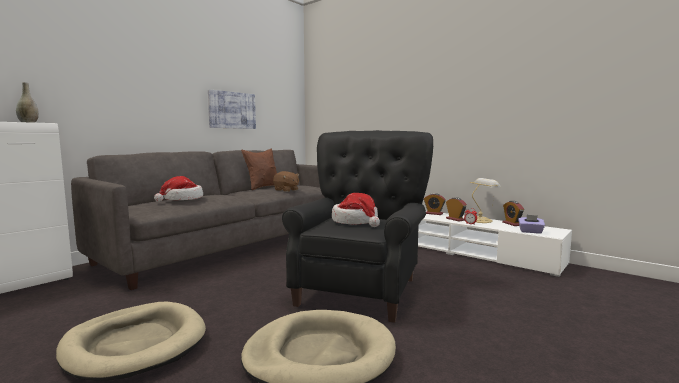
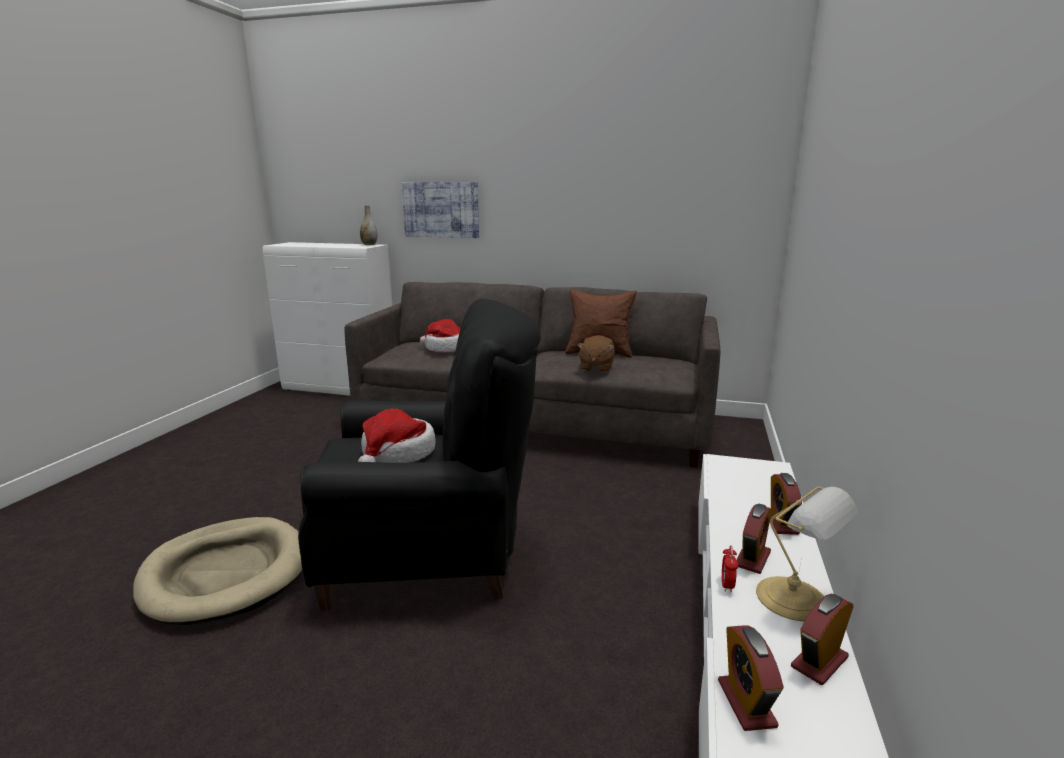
camera: 65 degrees right, 10 degrees up
(135, 344) = (251, 475): beige dog bed -> none
(232, 110) = (612, 220): picture -> picture (441, 209)
(530, 232) = (746, 703): purple tissue box -> alarm clock

